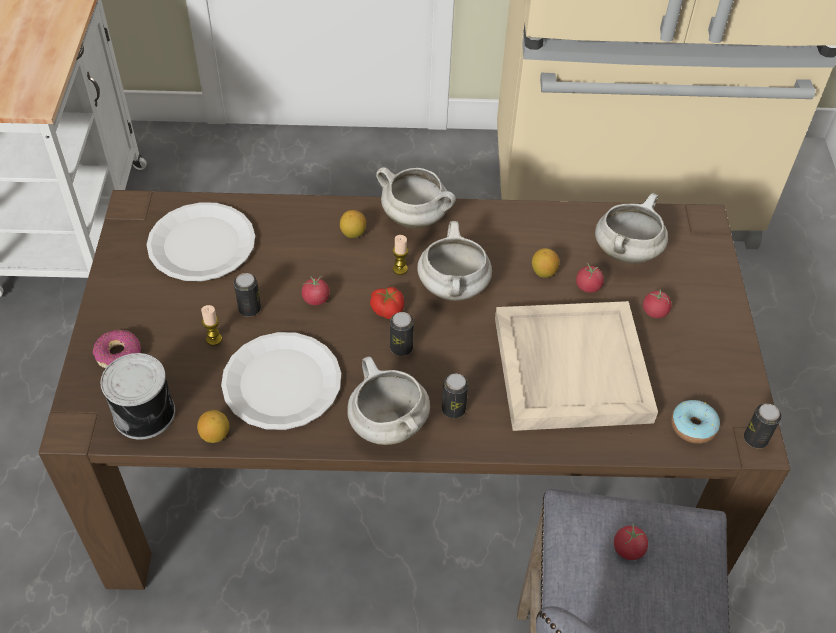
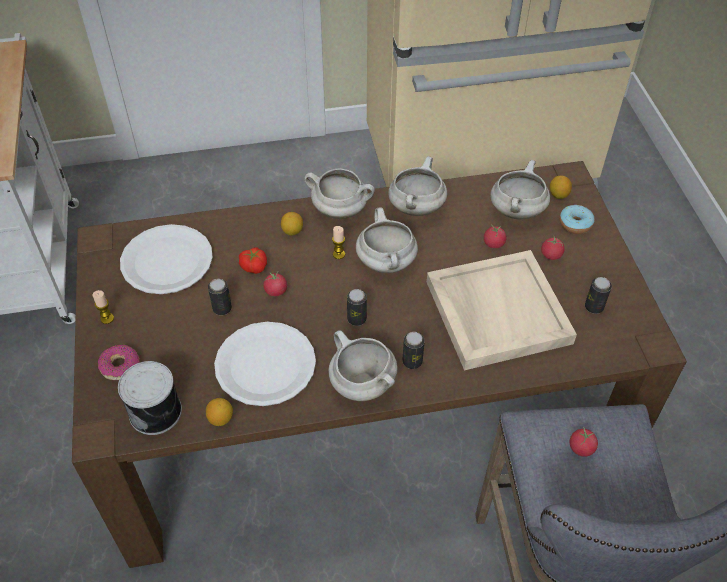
camera: 10 degrees left, 0 degrees up
(214, 339) = (198, 339): candle -> candle (107, 318)
(388, 309) = (337, 289): tomato -> tomato (254, 266)
(506, 228) = (416, 207): none -> white cooking pot
(543, 272) = (455, 238): lemon -> lemon (558, 195)
(693, 426) = (604, 341): donut -> donut (575, 224)
(755, 439) = (654, 342): can -> can (594, 307)

